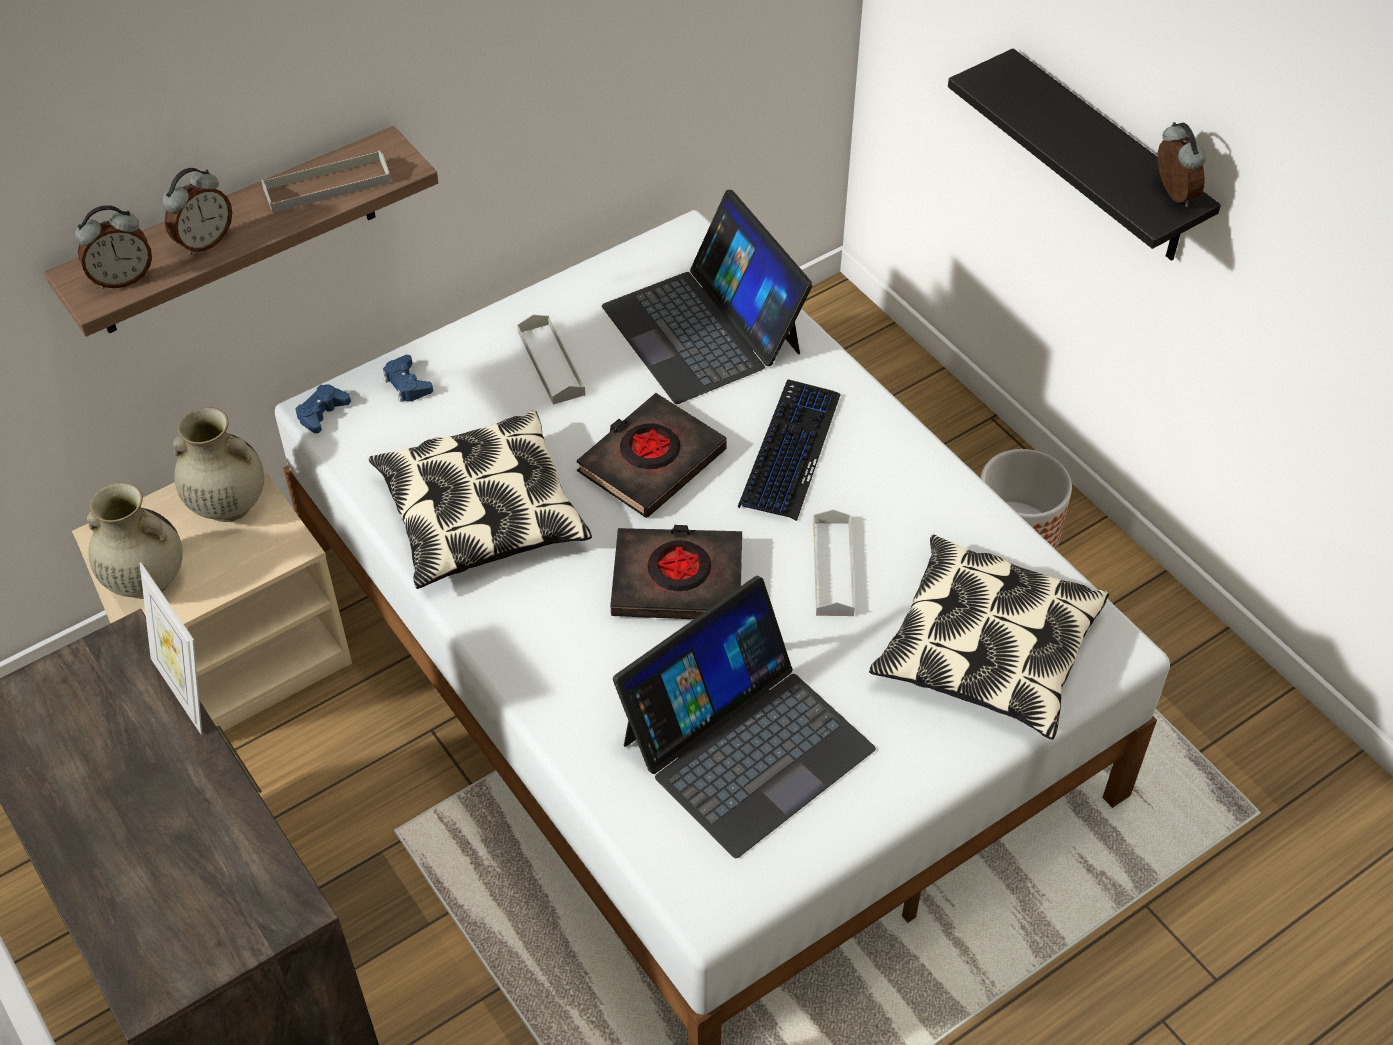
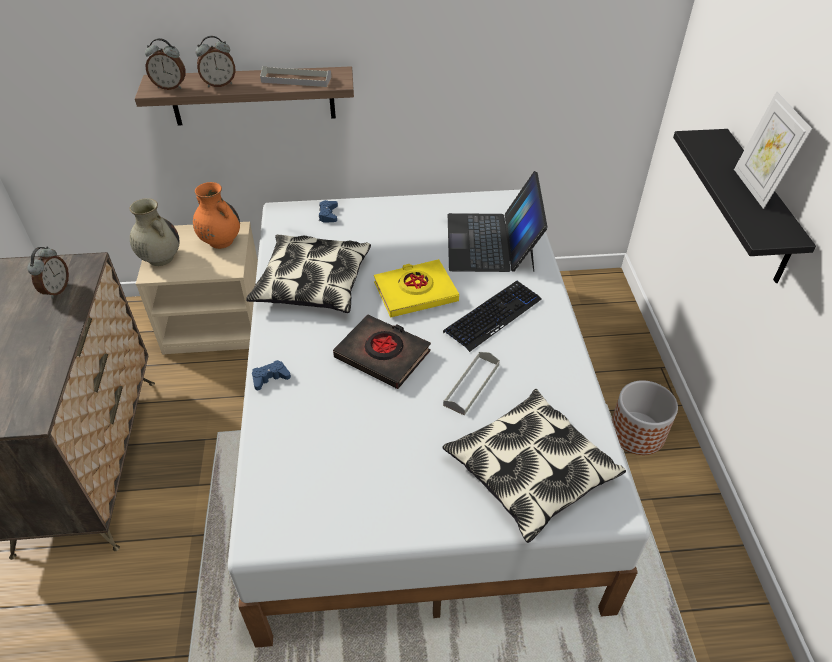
camera: 30 degrees right, 5 degrees down
(186, 690) = (90, 294): picture frame -> picture frame (755, 188)
(227, 504) = (220, 241): beige vase -> orange vase
(322, 413) = (280, 212): blue game controller -> blue game controller (270, 378)
(551, 363) = (402, 230): grey tray -> none
(651, 461) = (415, 292): black book -> yellow book
(746, 744) = (350, 456): laptop -> none
(1172, 195) = (782, 229): alarm clock -> alarm clock (56, 290)

